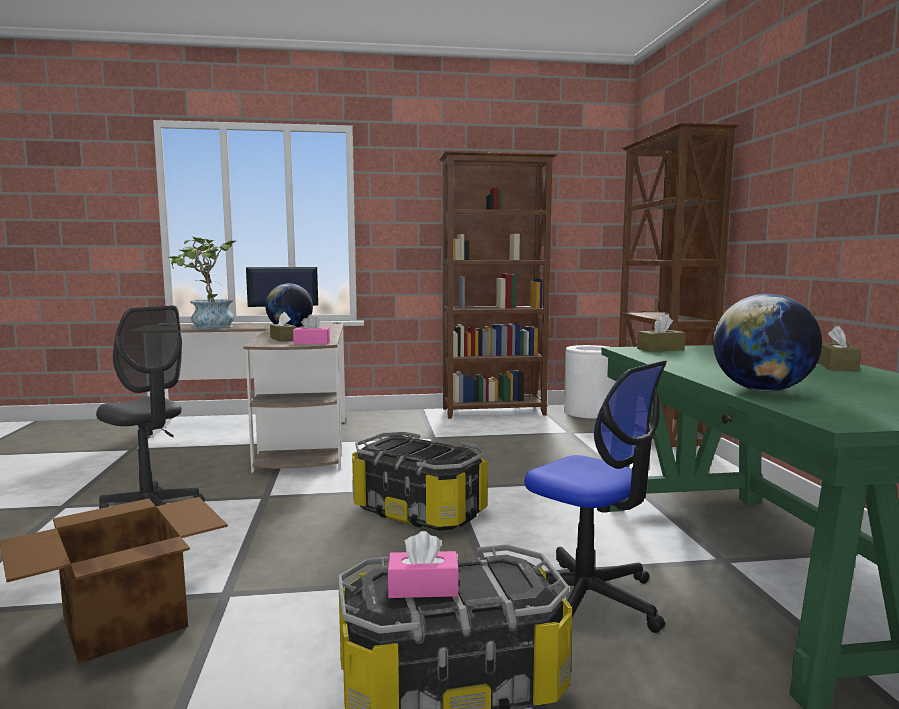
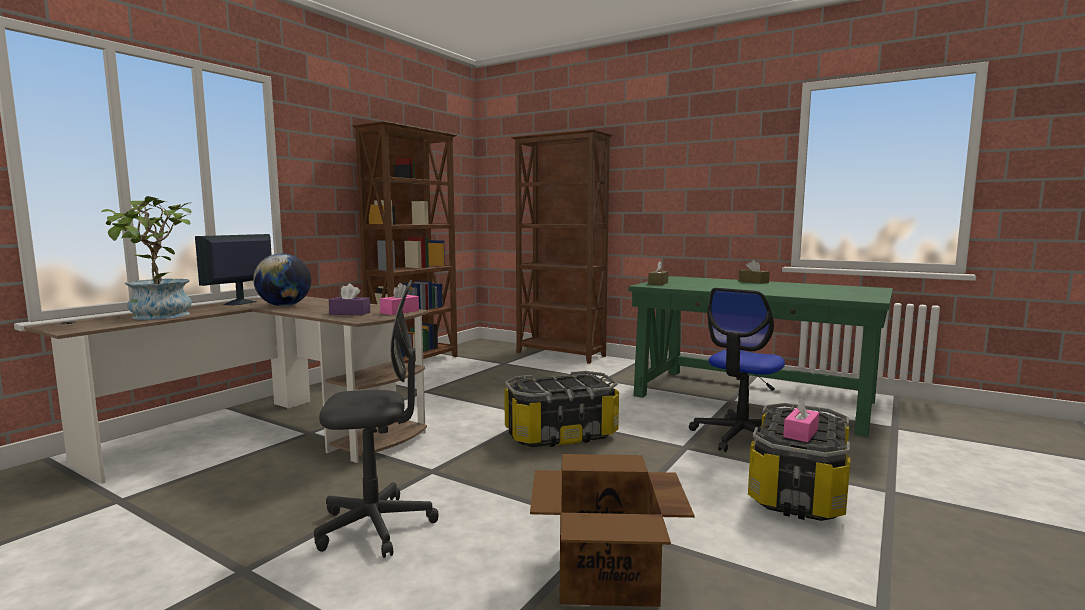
camera: 50 degrees left, 0 degrees up
(283, 339) = (350, 313): brown tissue box -> purple tissue box
(587, 600) = (740, 437): office chair -> office chair turned 135 degrees clockwise
(589, 412) = (478, 348): white trash can -> none
(762, 390) = (797, 294): globe -> none

